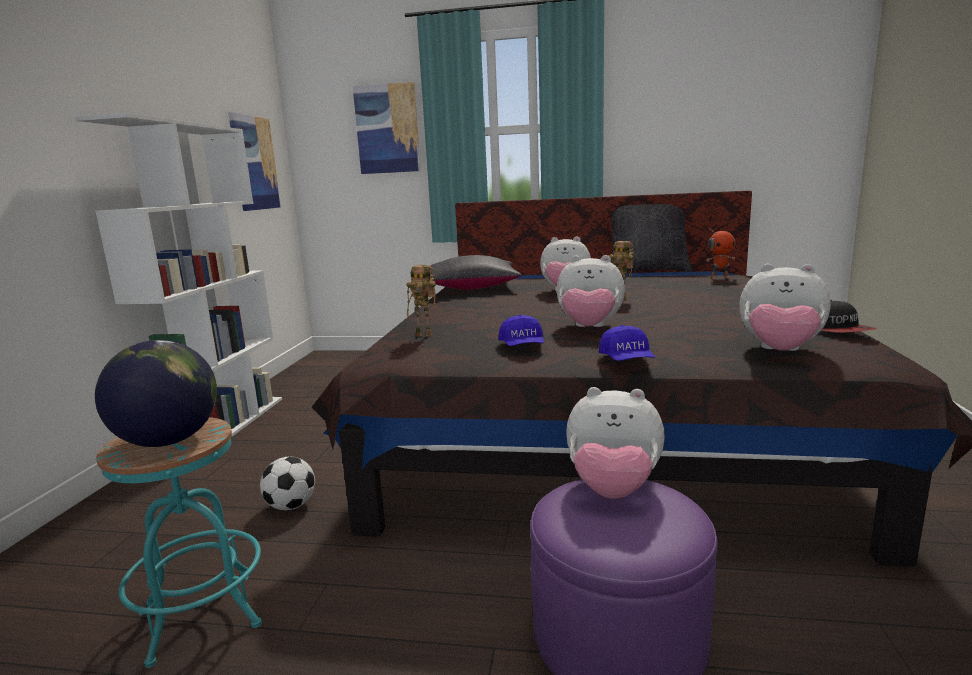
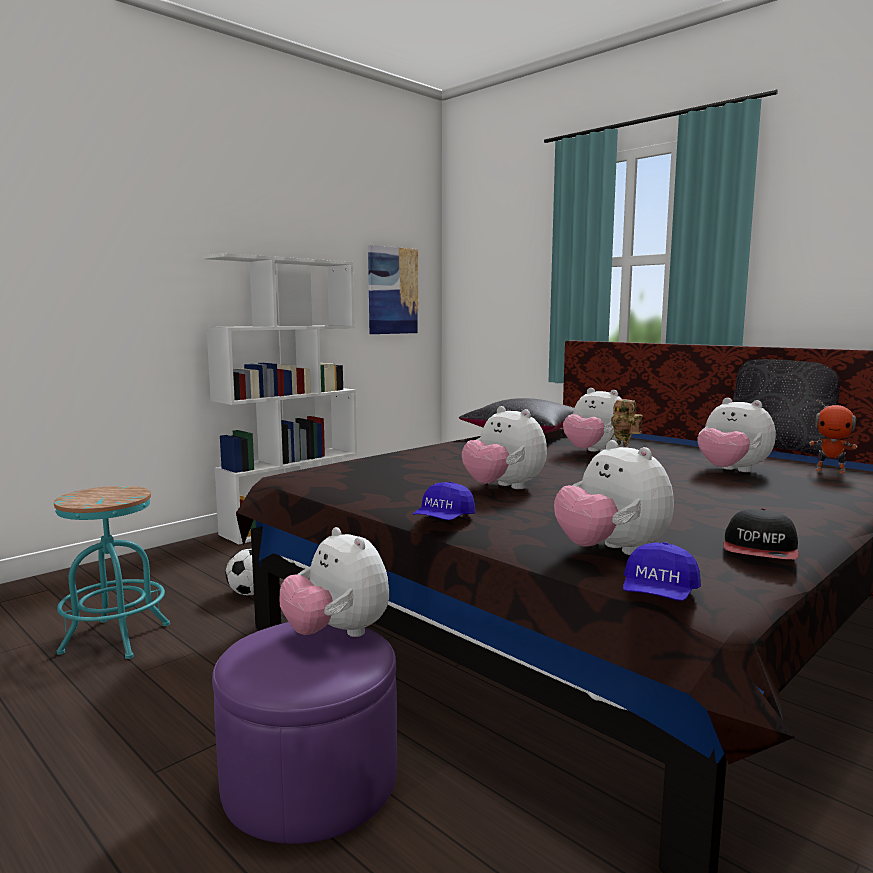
camera: 35 degrees right, 5 degrees down
(168, 441) = (102, 497): globe -> none
(387, 129) = (524, 258): picture -> none
(425, 335) = (367, 464): toy robot -> none
(522, 346) = (403, 489): blue cap -> blue cap (659, 595)
(677, 288) = (731, 471): none -> plush toy

